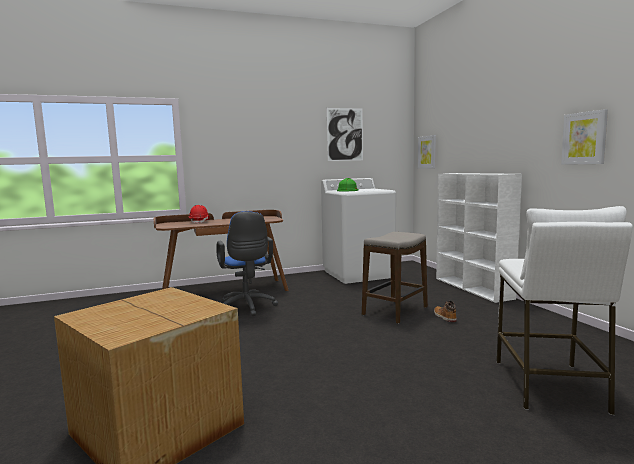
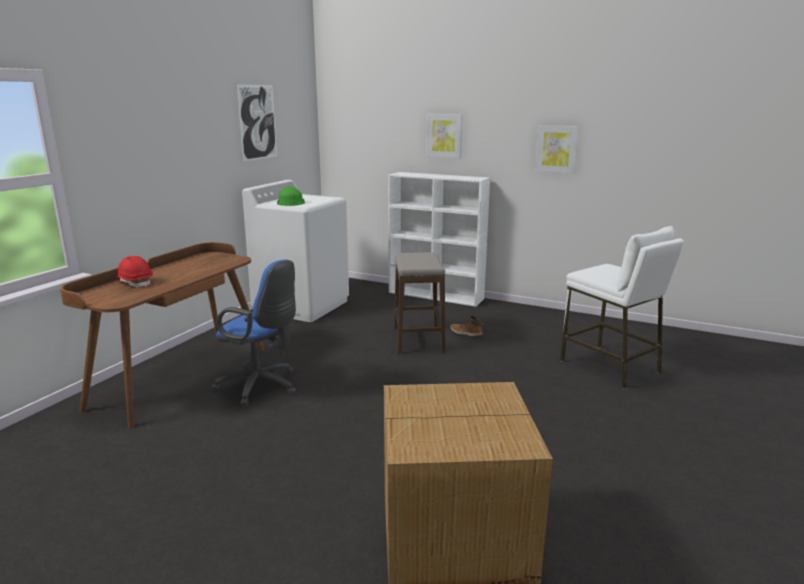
camera: 45 degrees left, 10 degrees up
(427, 152) = (346, 143): picture -> picture (444, 135)

